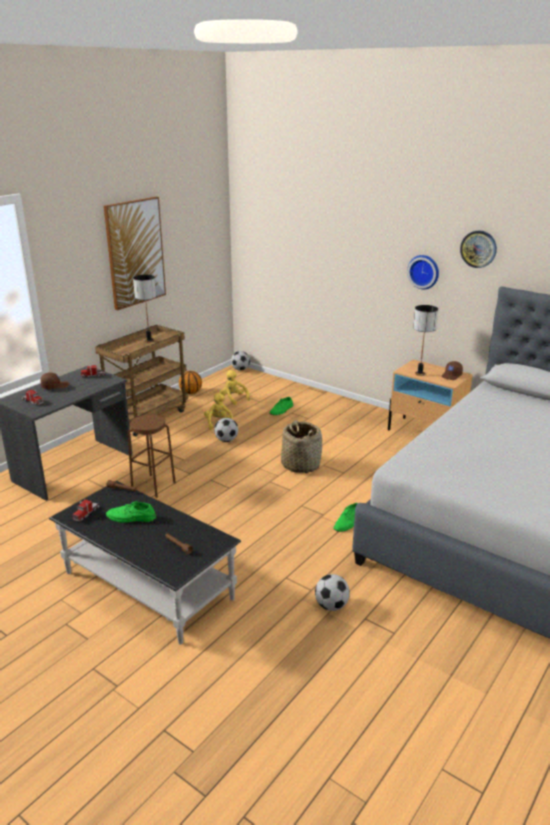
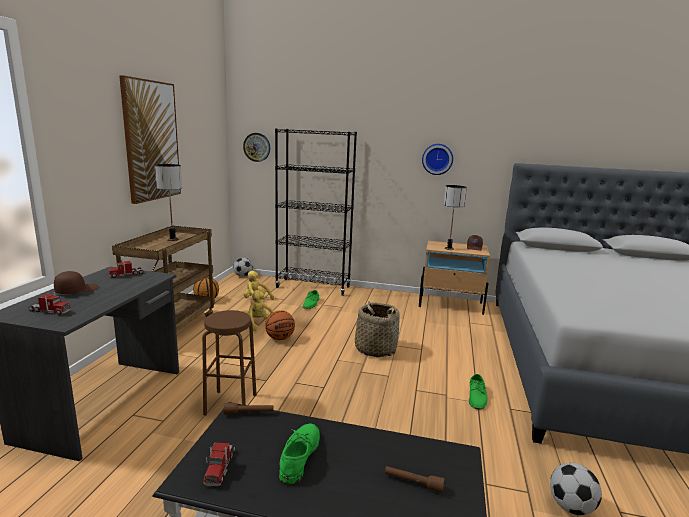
camera: 25 degrees left, 10 degrees down
(131, 517) = (299, 455): green shoe -> green shoe turned 120 degrees clockwise
(226, 440) = (280, 338): football -> basketball
(299, 392) = (313, 287): none -> black bookcase
(478, 249) = (489, 133): wall clock -> wall clock (257, 147)

